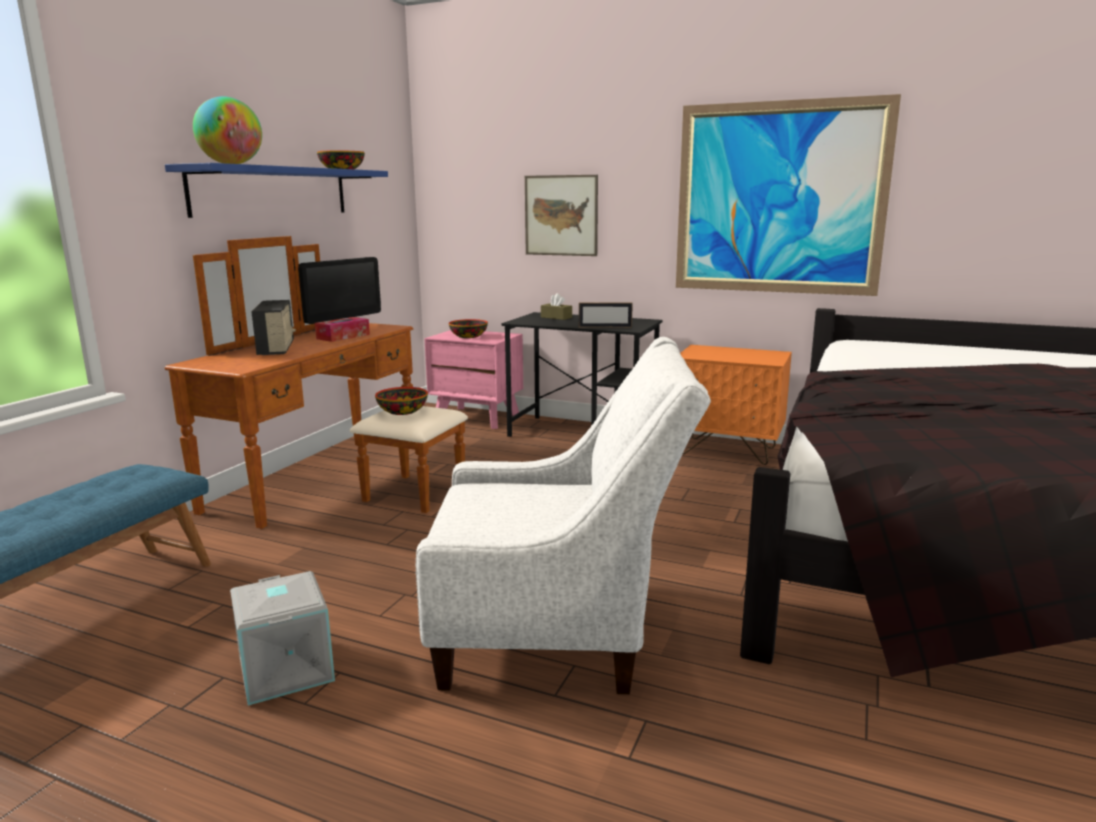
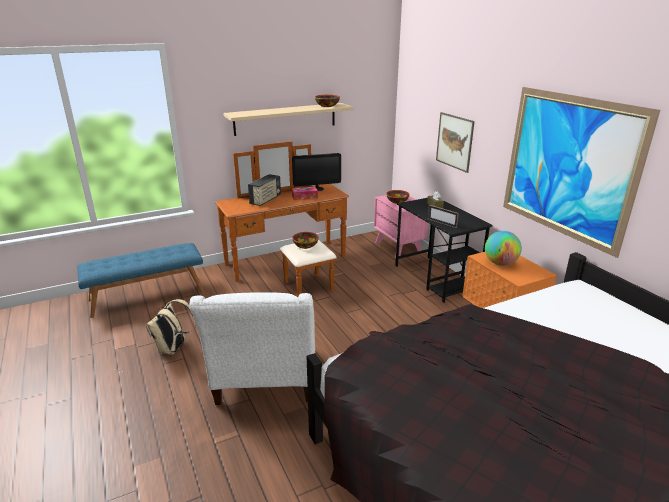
camera: 40 degrees right, 10 degrees up
(231, 164) = (250, 113): globe -> globe (500, 263)
(273, 191) = (285, 119): blue shelf -> beige shelf
(288, 669) = (173, 349): grey storage box -> beige backpack
(559, 631) = (265, 382): white armchair -> white armchair turned 45 degrees clockwise

